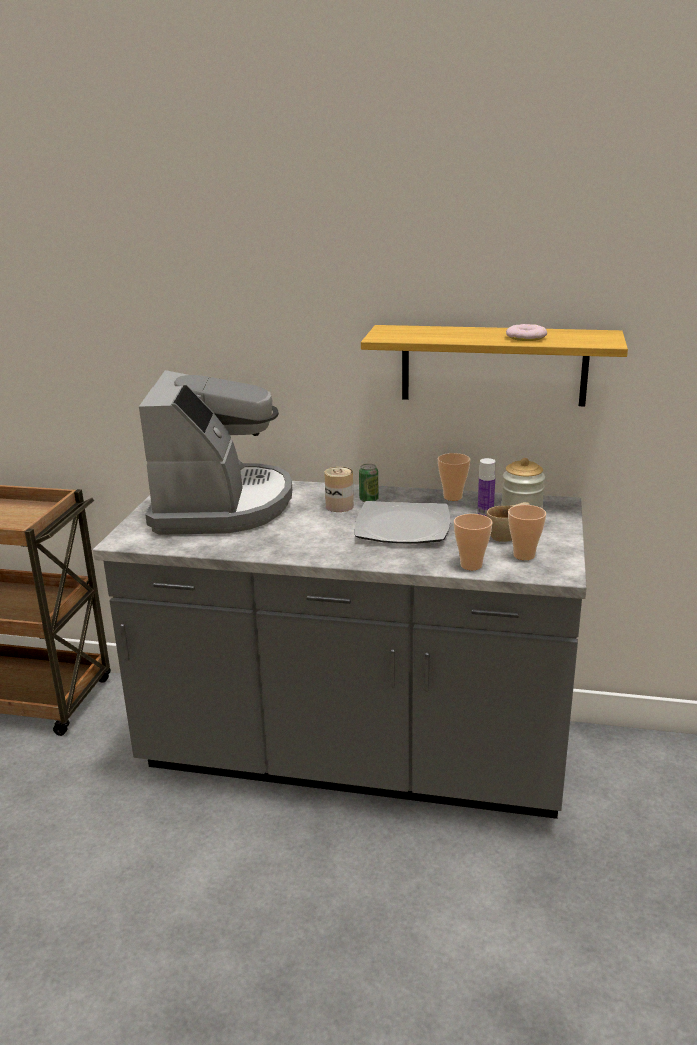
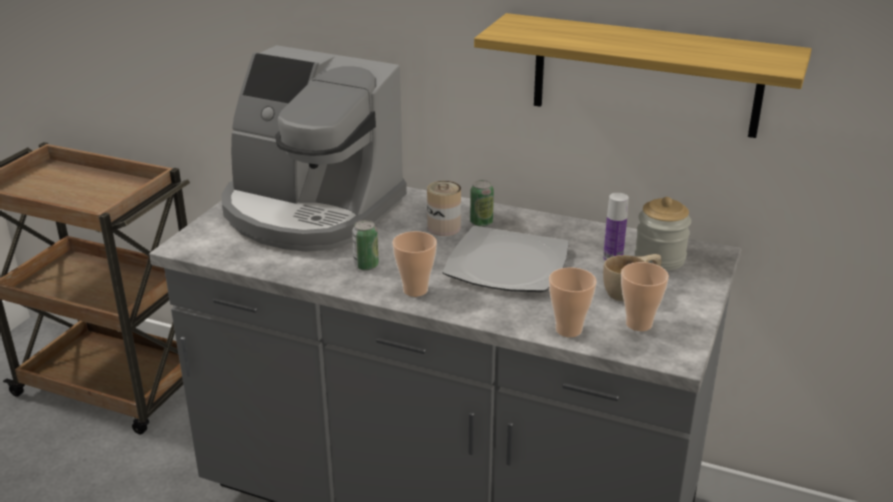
camera: 10 degrees right, 5 degrees up
(221, 505) = (310, 211): coffee machine -> coffee machine turned 105 degrees clockwise
(286, 539) = (366, 265): none -> can
(452, 497) = (582, 230): cup -> cup (415, 290)
(526, 337) = (679, 49): donut -> none

